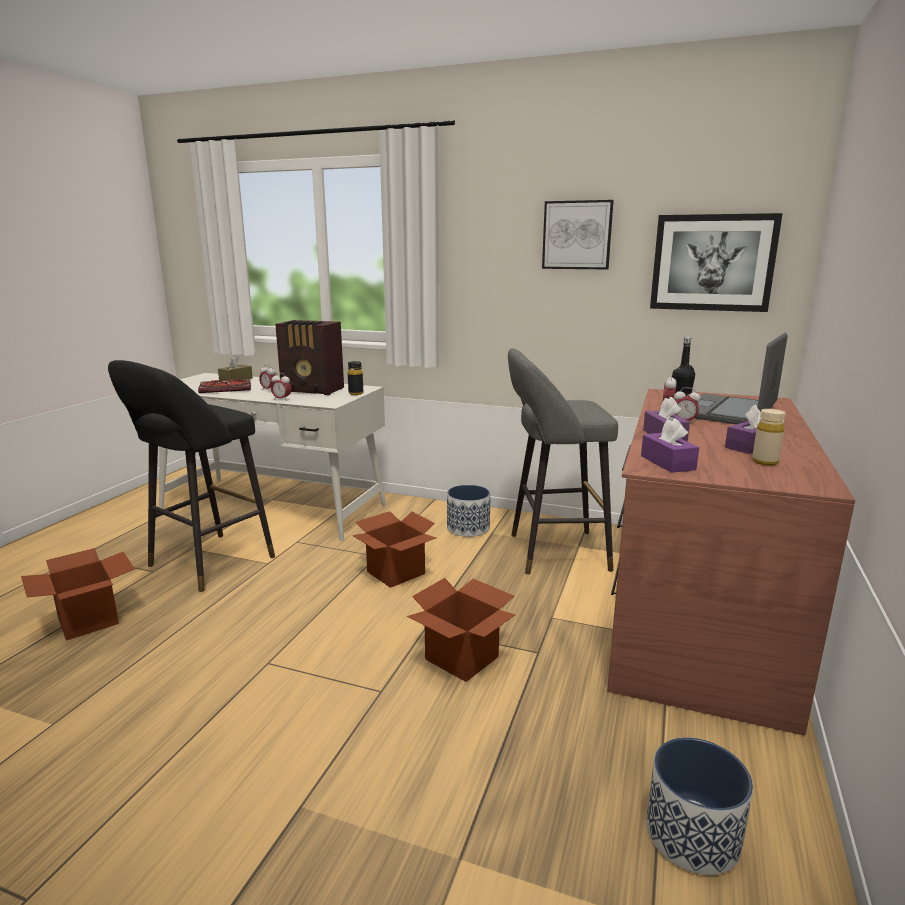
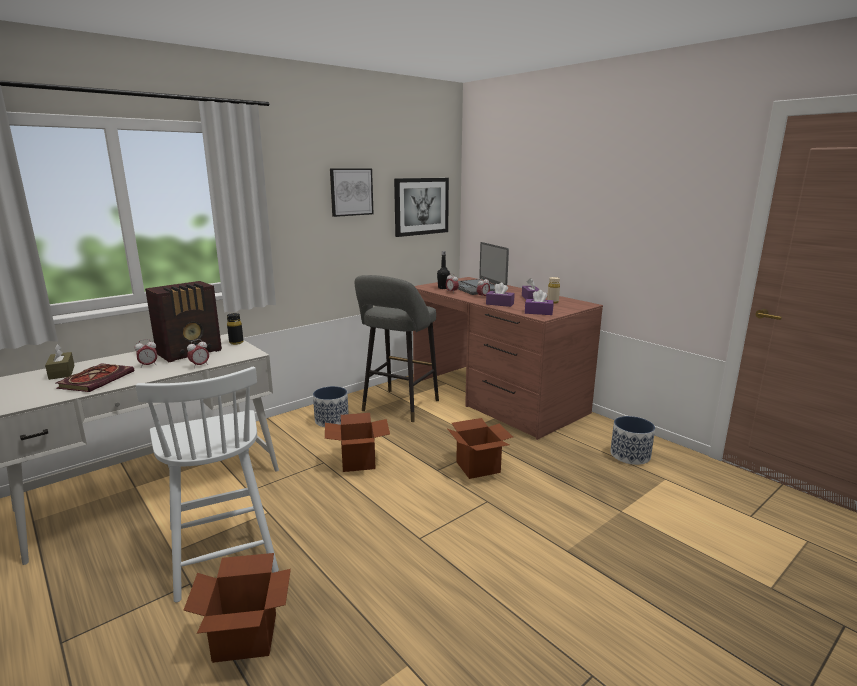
camera: 60 degrees left, 0 degrees up
(205, 564) = (222, 547): black stool -> white chair

